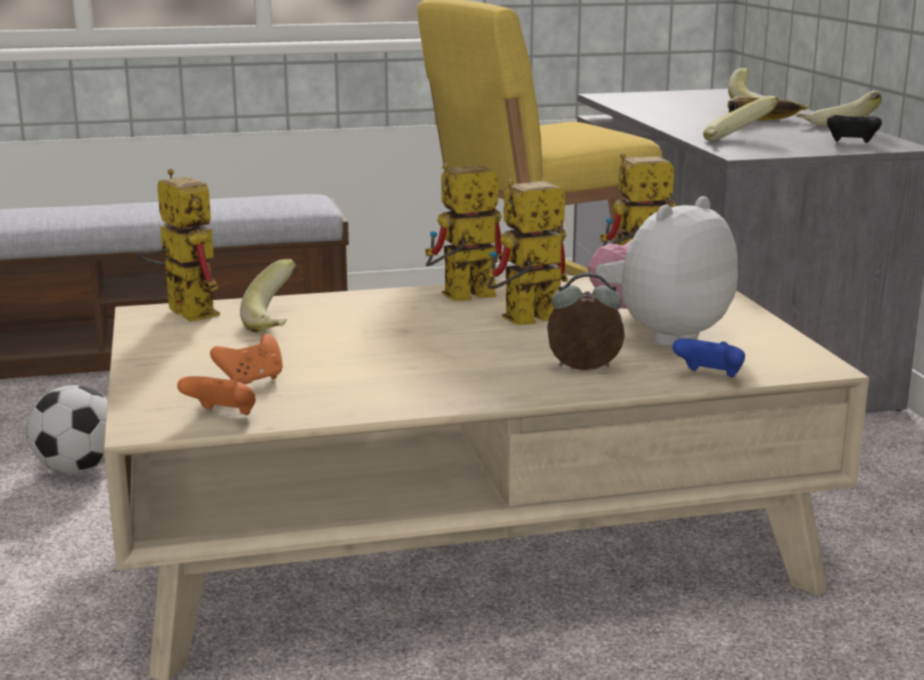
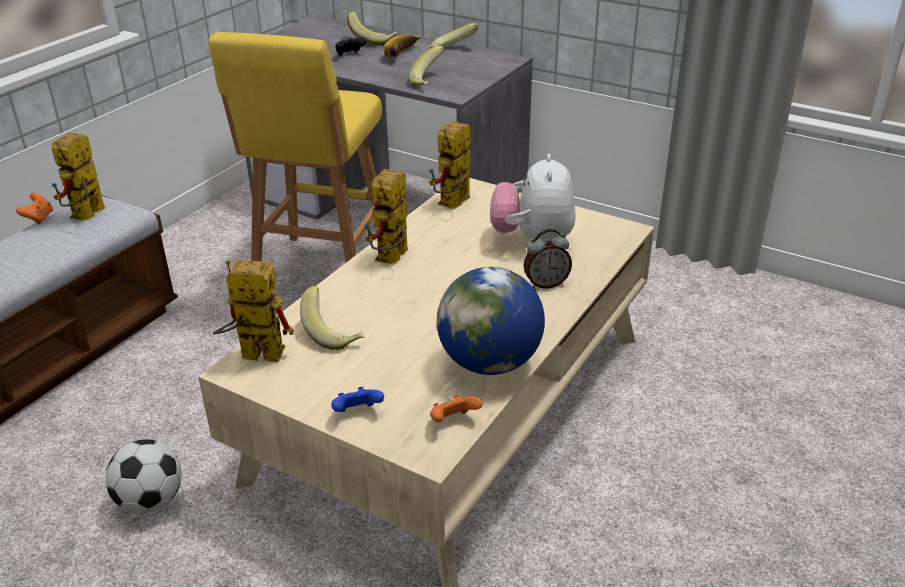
camera: 45 degrees left, 15 degrees up
(252, 381) = (415, 387): orange game controller -> orange game controller (39, 218)
(365, 396) = (489, 362): none -> globe
(522, 322) = (457, 263): toy robot -> toy robot (86, 217)
(584, 368) = (546, 284): alarm clock -> alarm clock turned 150 degrees counterclockwise
(709, 377) = (602, 260): blue game controller -> blue game controller (357, 412)
(851, 143) = (485, 64): black game controller -> black game controller (350, 55)

